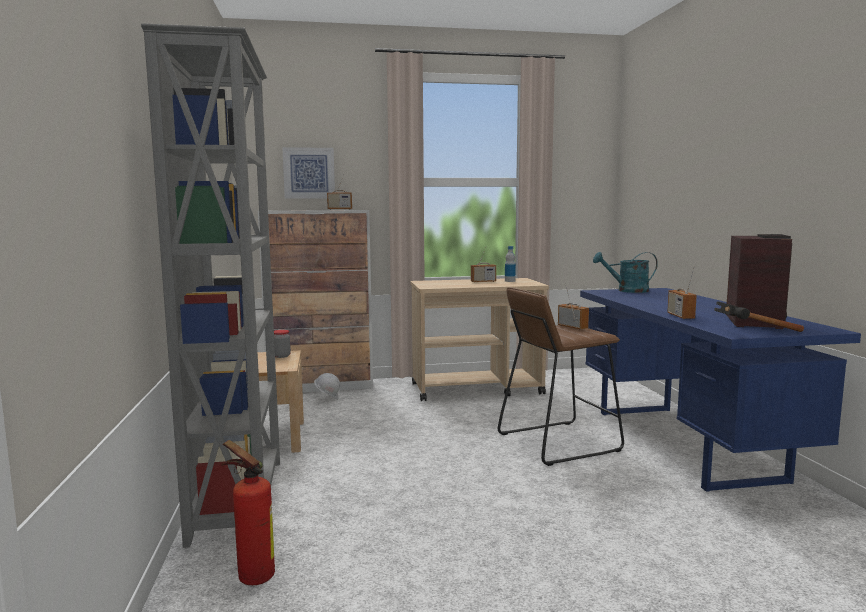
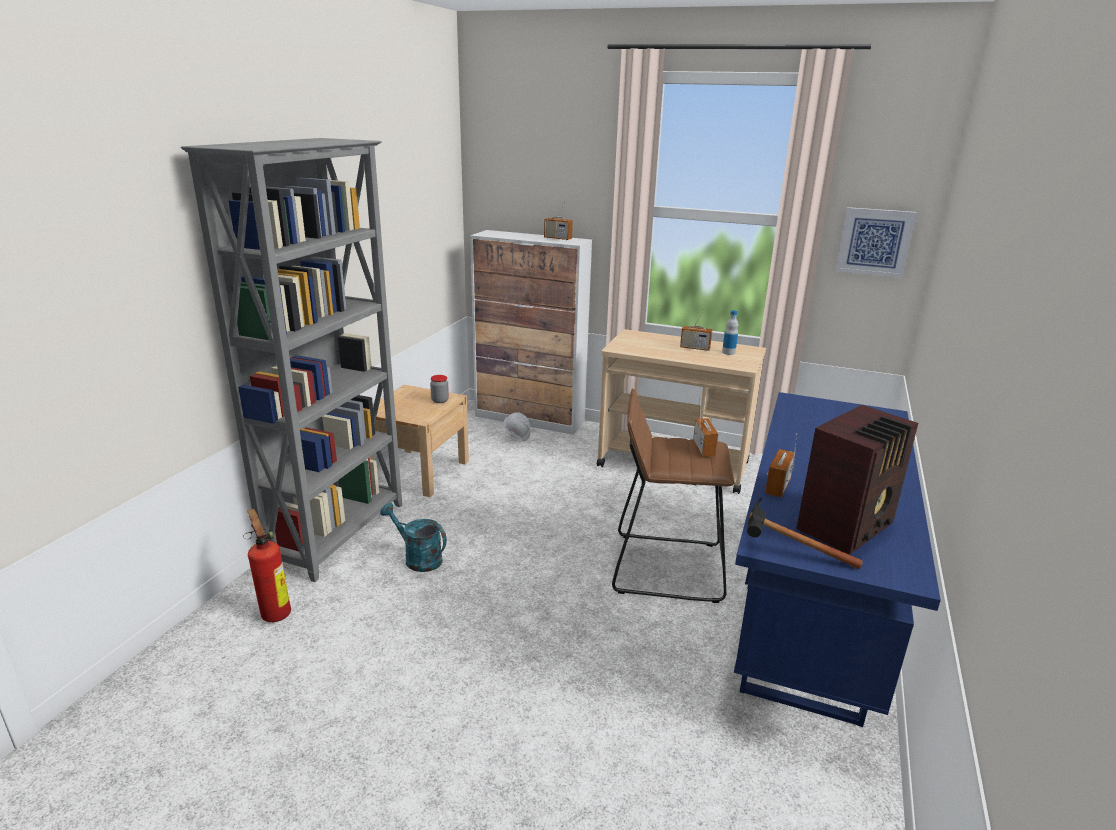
camera: 30 degrees right, 15 degrees up
(309, 173) = (535, 192): picture -> picture (874, 242)
(627, 291) = (835, 407): turquoise watering can -> turquoise watering can (418, 558)

